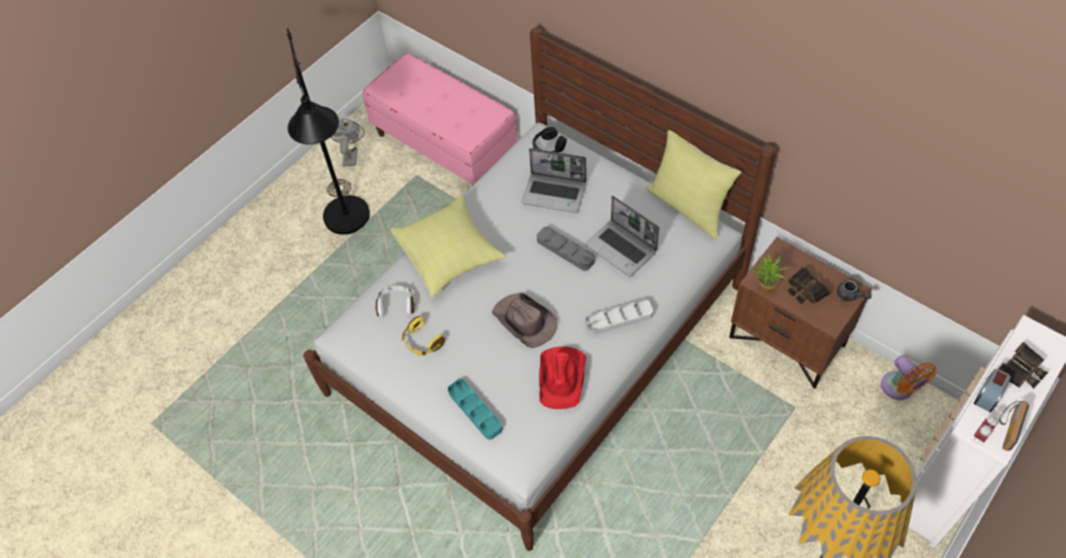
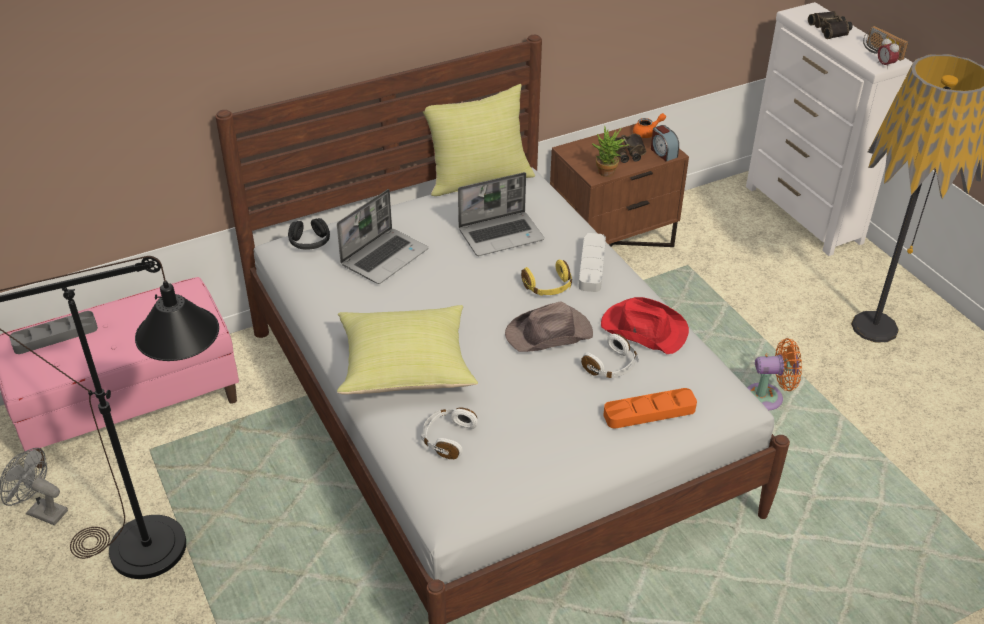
camera: 70 degrees left, 15 degrees down
(422, 342) = (522, 430): yellow headphones -> yellow headphones (548, 287)
(475, 411) = (649, 412): turquoise tray -> orange tray
(510, 371) = (611, 366): none -> white headphones
(565, 250) = (473, 274): grey tray -> grey tray (55, 336)
(850, 295) = (647, 133): grey teapot -> orange teapot
(899, 388) = (701, 201): orange fan -> orange fan (768, 397)
(987, 396) = (848, 50): alarm clock -> alarm clock (663, 153)

